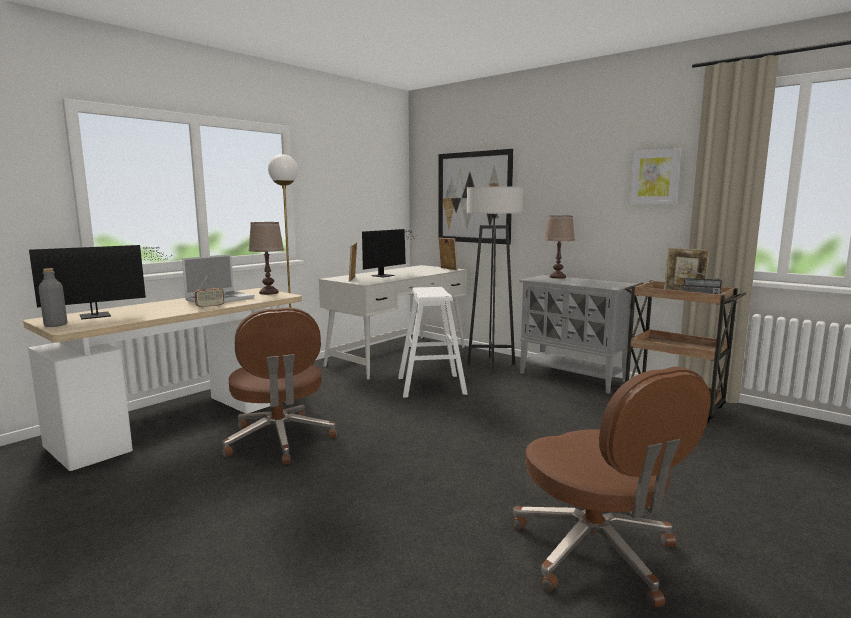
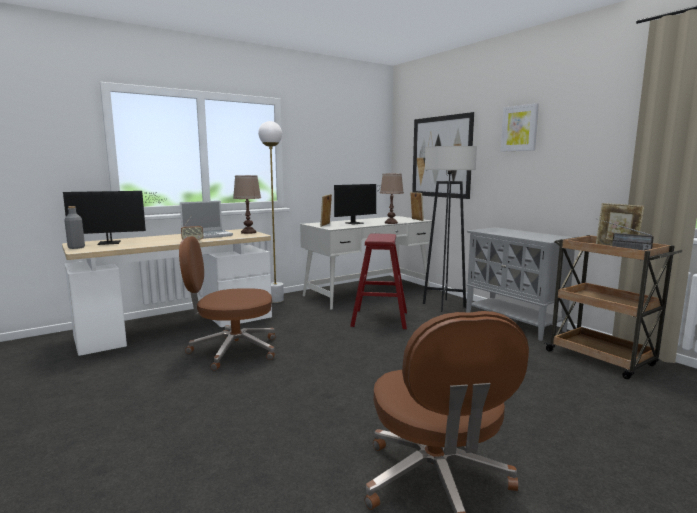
camera: 15 degrees right, 0 degrees up
(279, 440) = (232, 350): brown office chair -> brown office chair turned 90 degrees clockwise
(431, 385) = (380, 319): white stool -> red stool
(557, 277) = (506, 229): brown table lamp -> brown table lamp (391, 223)
(655, 177) = (600, 134): picture -> picture (519, 128)

